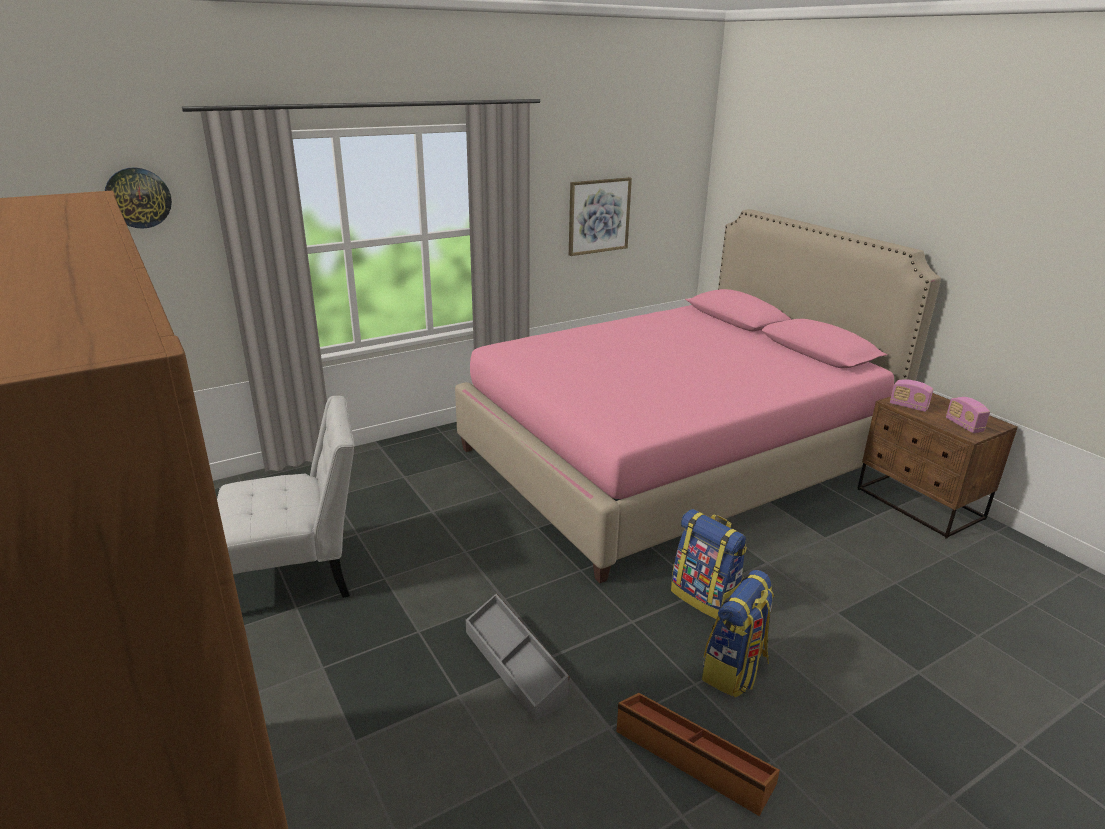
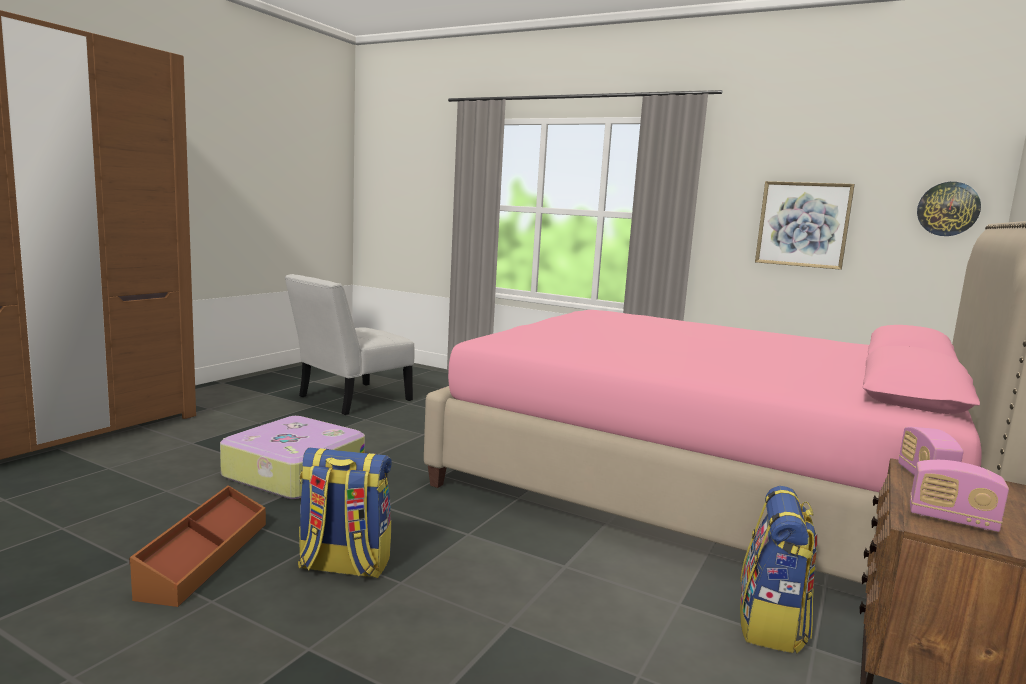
camera: 60 degrees right, 15 degrees down
(138, 198) = (426, 158): wall clock -> wall clock (948, 209)
(299, 573) = (350, 399): white chair -> white chair turned 90 degrees clockwise
(515, 665) = (292, 472): grey storage box -> suitcase
(705, 598) = (455, 536): backpack -> backpack (772, 624)
(964, 426) = (952, 520): radio -> radio turned 105 degrees counterclockwise

